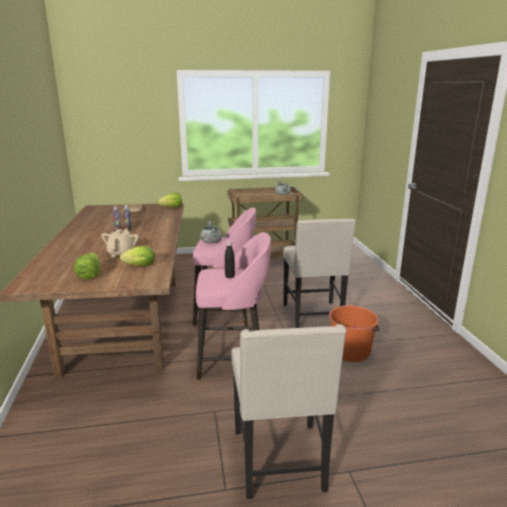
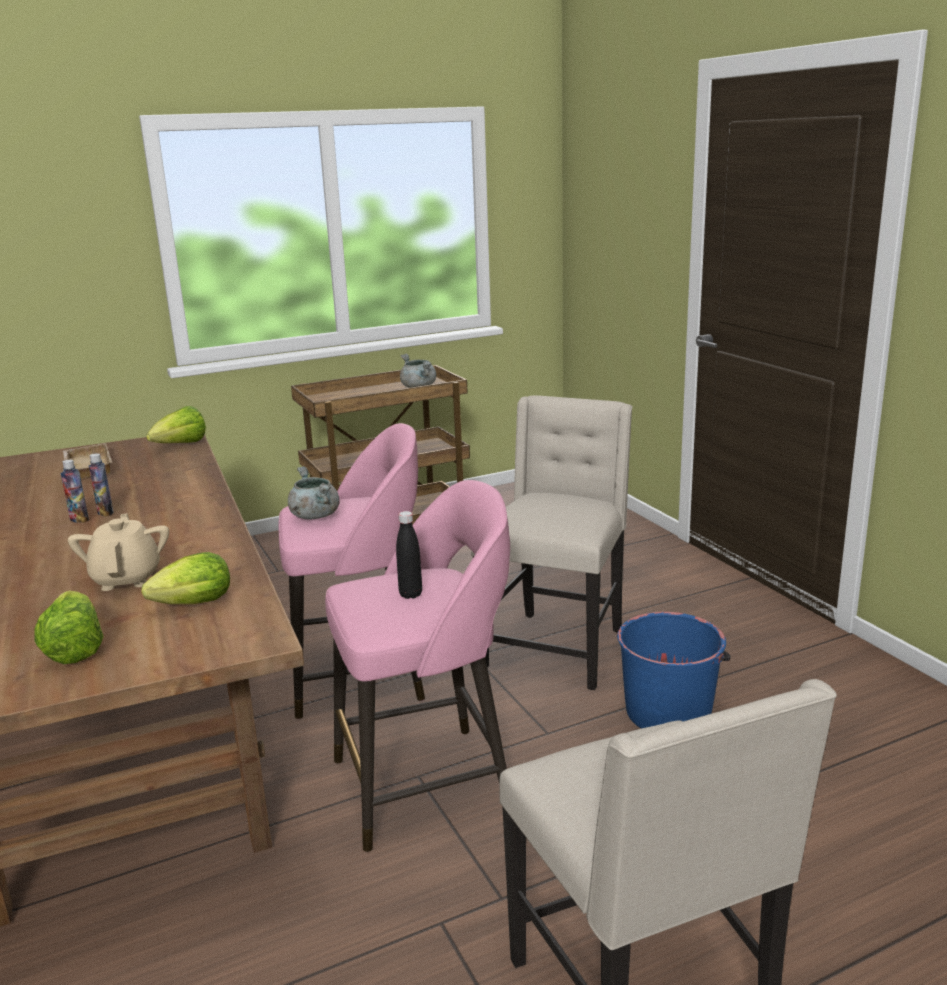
camera: 15 degrees left, 0 degrees up
(314, 316) = (556, 648): beige chair -> beige chair turned 135 degrees counterclockwise
(351, 351) = (668, 712): orange bucket -> blue bucket

